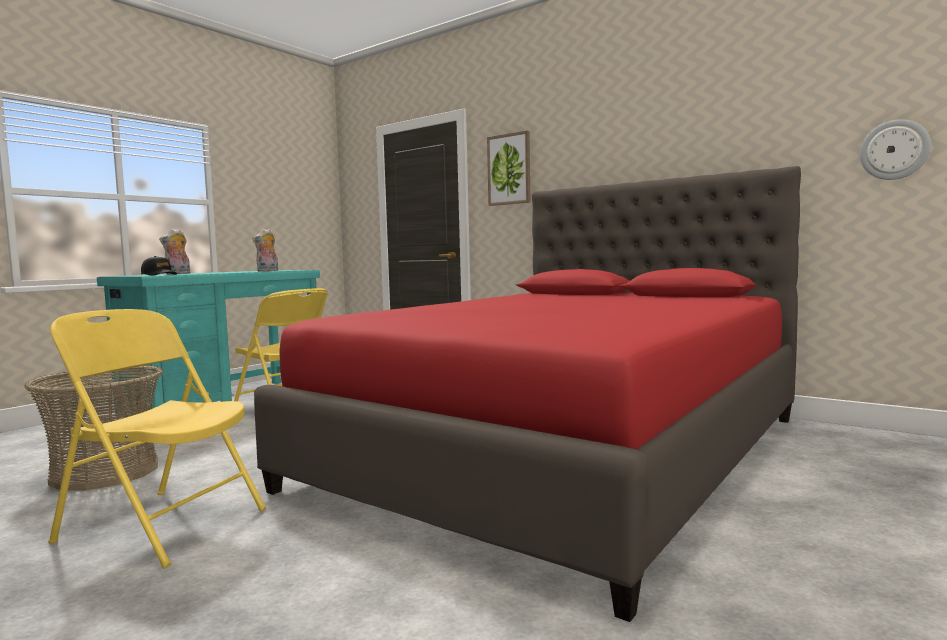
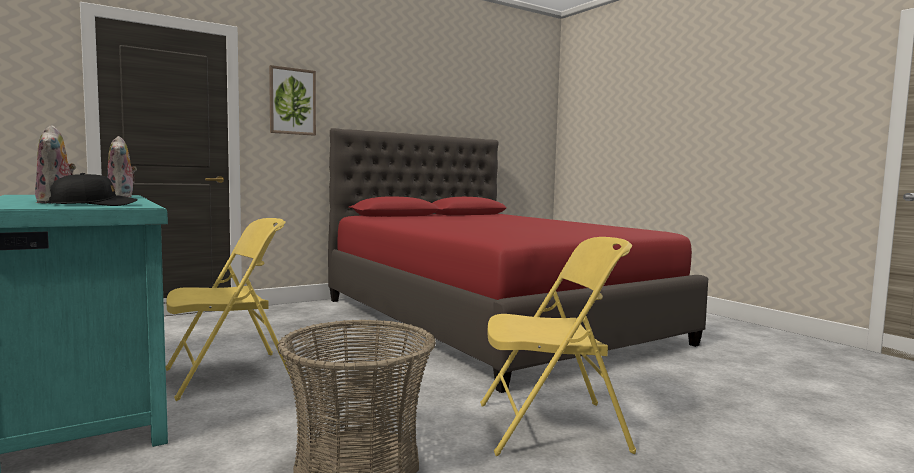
camera: 70 degrees left, 0 degrees up
(164, 525) = (551, 427): yellow chair -> yellow chair turned 135 degrees counterclockwise
(894, 150) = (522, 138): wall clock -> none

